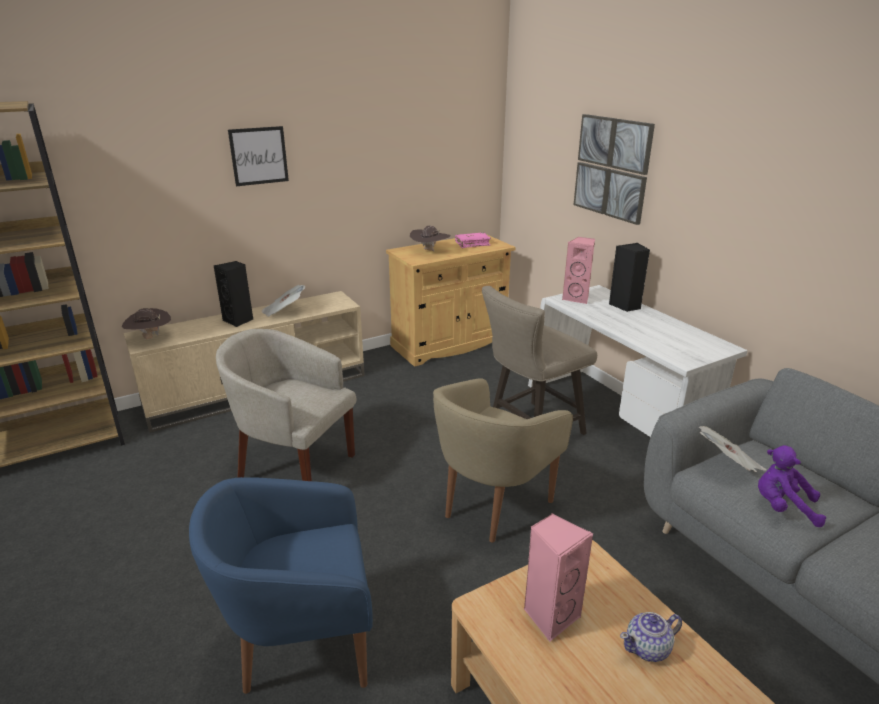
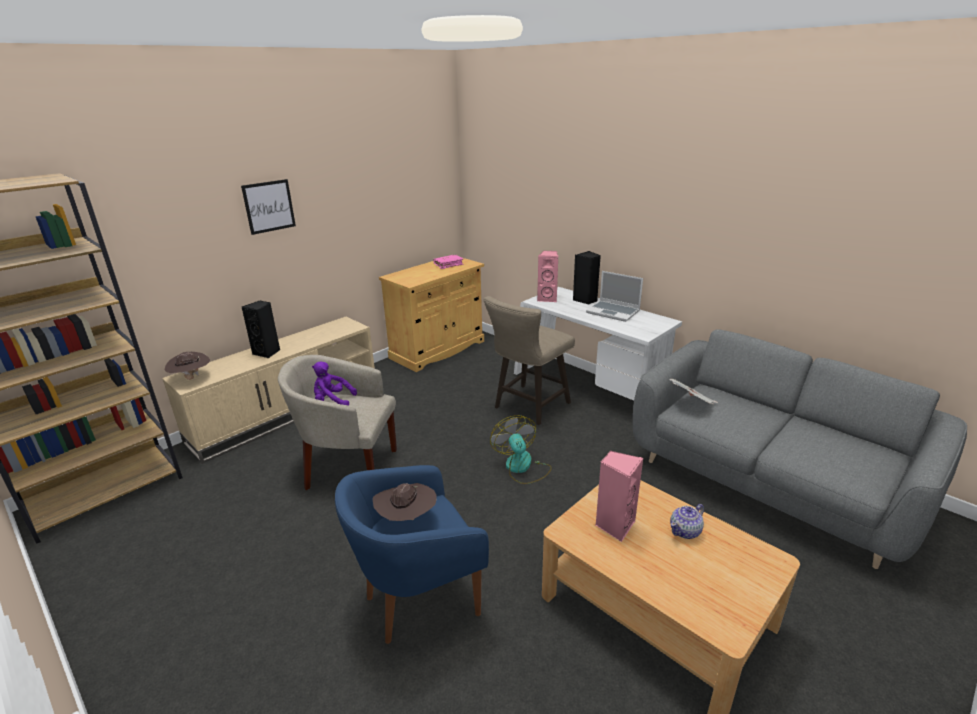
camera: 15 degrees left, 0 degrees up
(283, 312) = (304, 340): newspaper -> none
(430, 251) = (417, 274): brown hat -> brown hat (406, 518)
(492, 506) = (522, 467): beige armchair -> fan
(612, 167) = (560, 195): picture -> none
(656, 325) = (613, 312): none -> laptop
(782, 507) = (736, 425): purple plush toy -> purple plush toy (332, 401)

